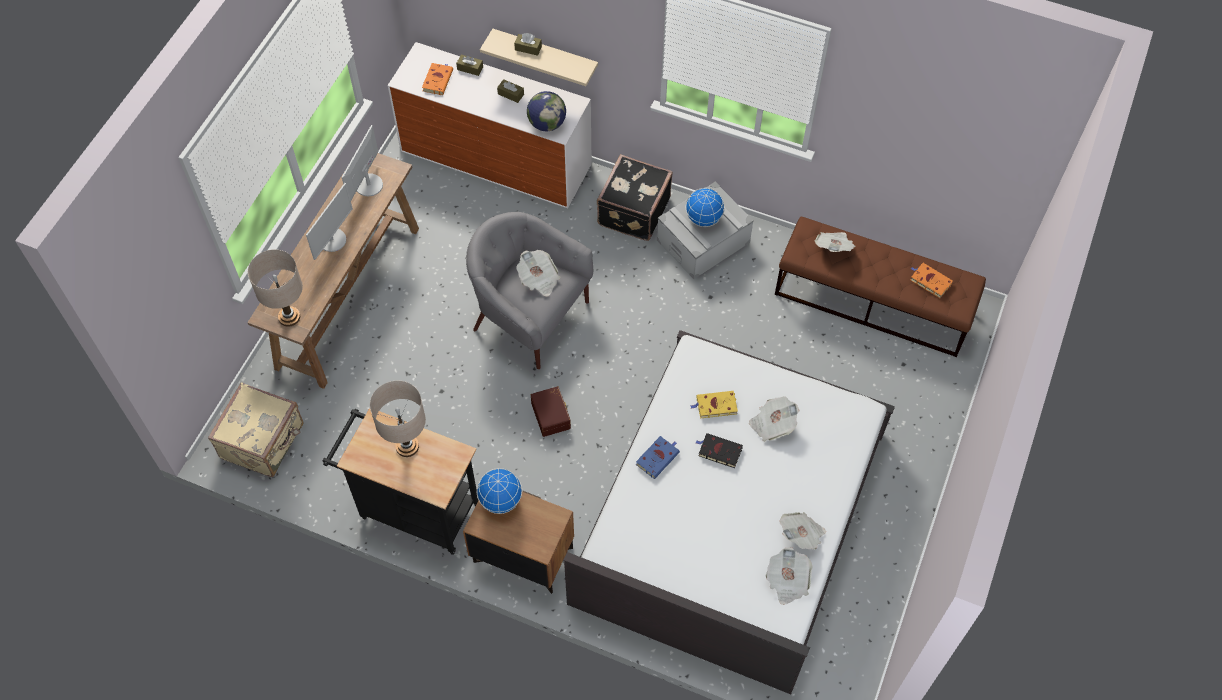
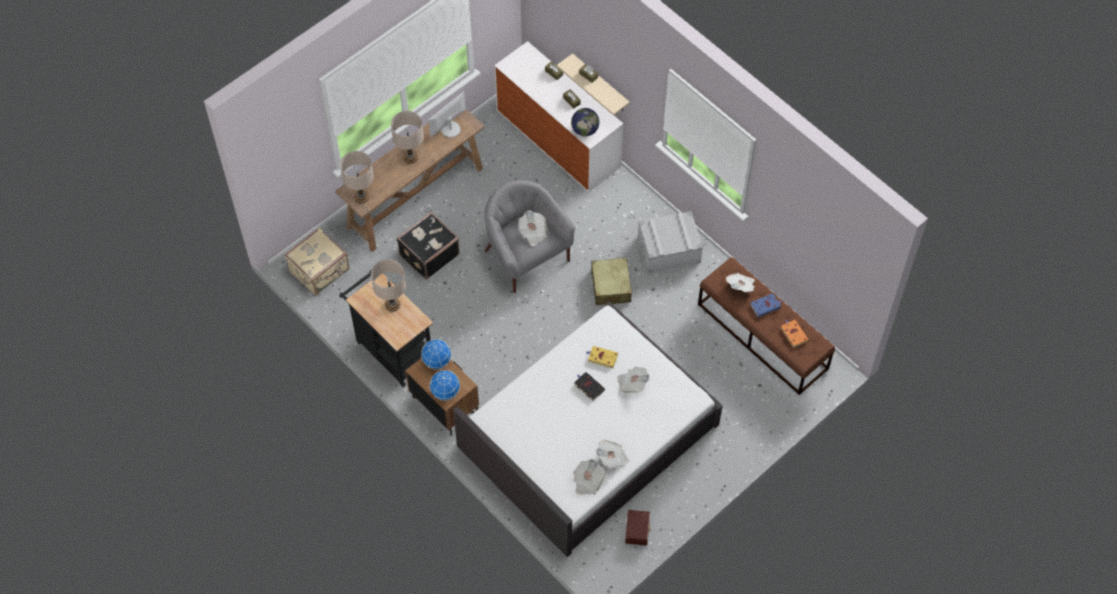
camera: 25 degrees right, 0 degrees up
(332, 240) = (410, 157): monitor -> beige table lamp
(438, 80) = (528, 73): orange book -> none
(552, 415) = (507, 326): brown storage box -> brown storage box (638, 530)
(632, 211) = (631, 210): black suitcase -> black suitcase (428, 254)
(656, 313) = (611, 286): none -> beige suitcase
(658, 457) = (548, 375): blue book -> blue book (765, 306)
(704, 218) = (669, 233): globe -> globe (445, 392)

